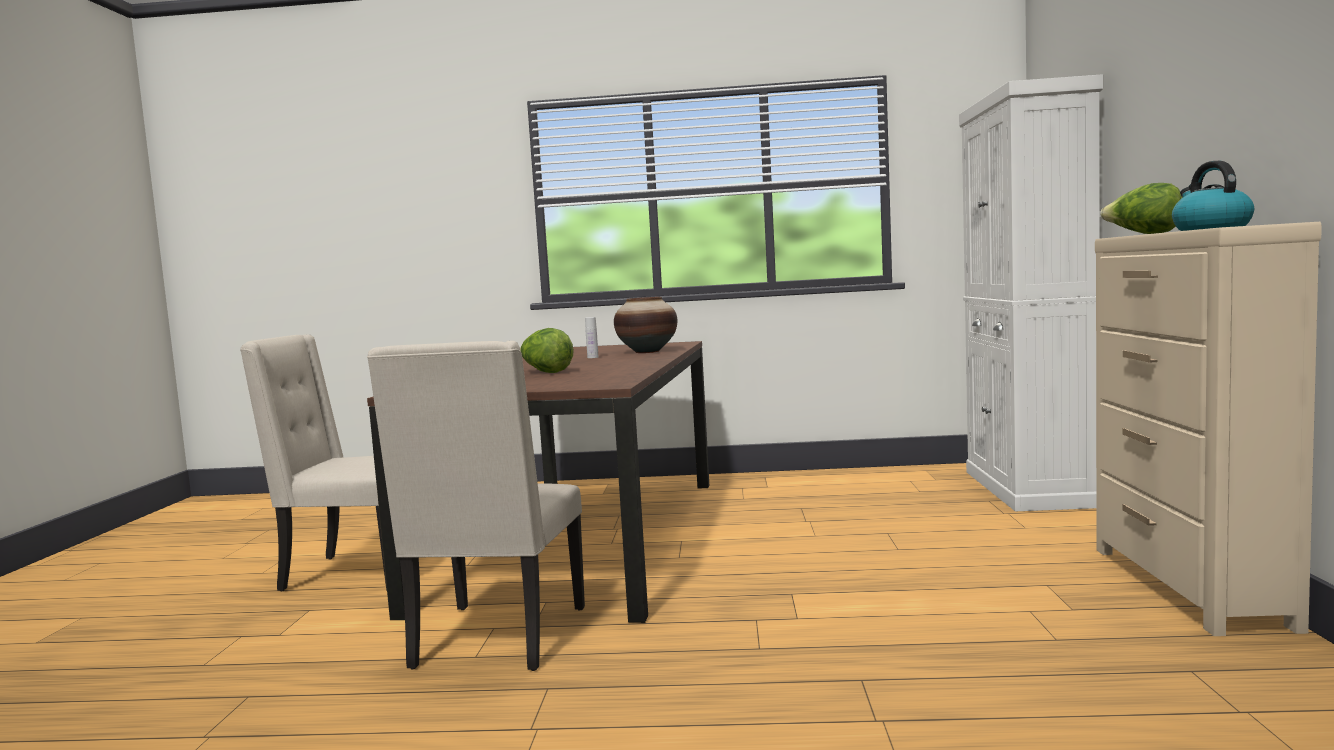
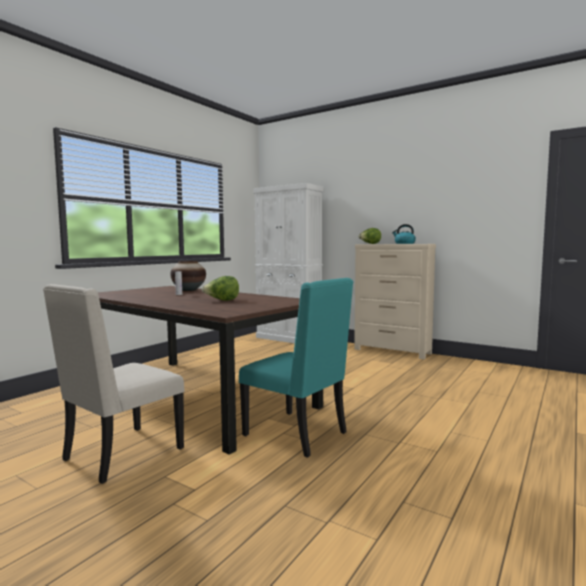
camera: 60 degrees left, 0 degrees up
(497, 638) = (298, 434): beige chair -> turquoise chair

